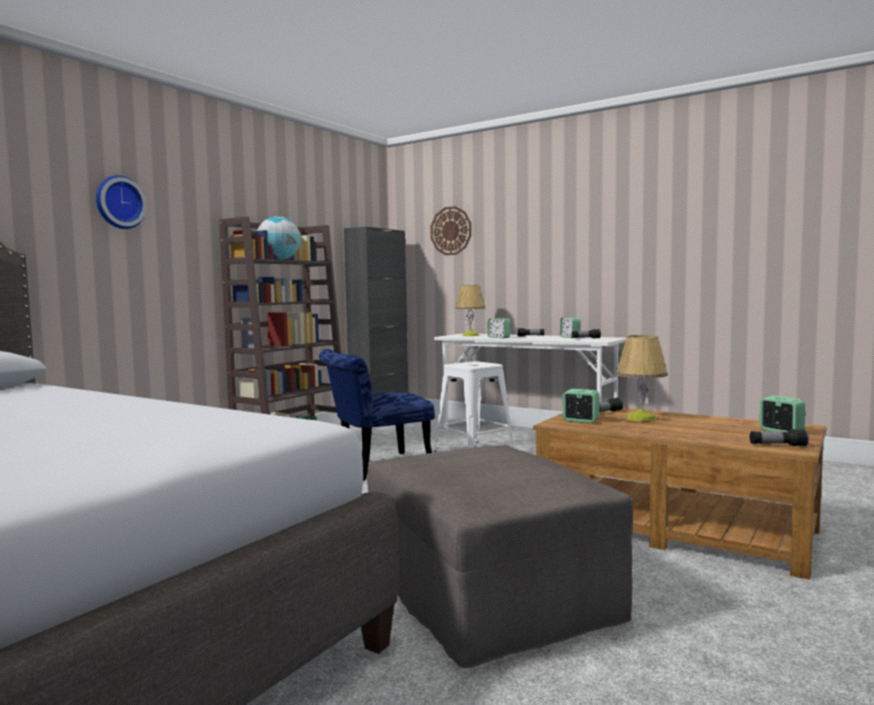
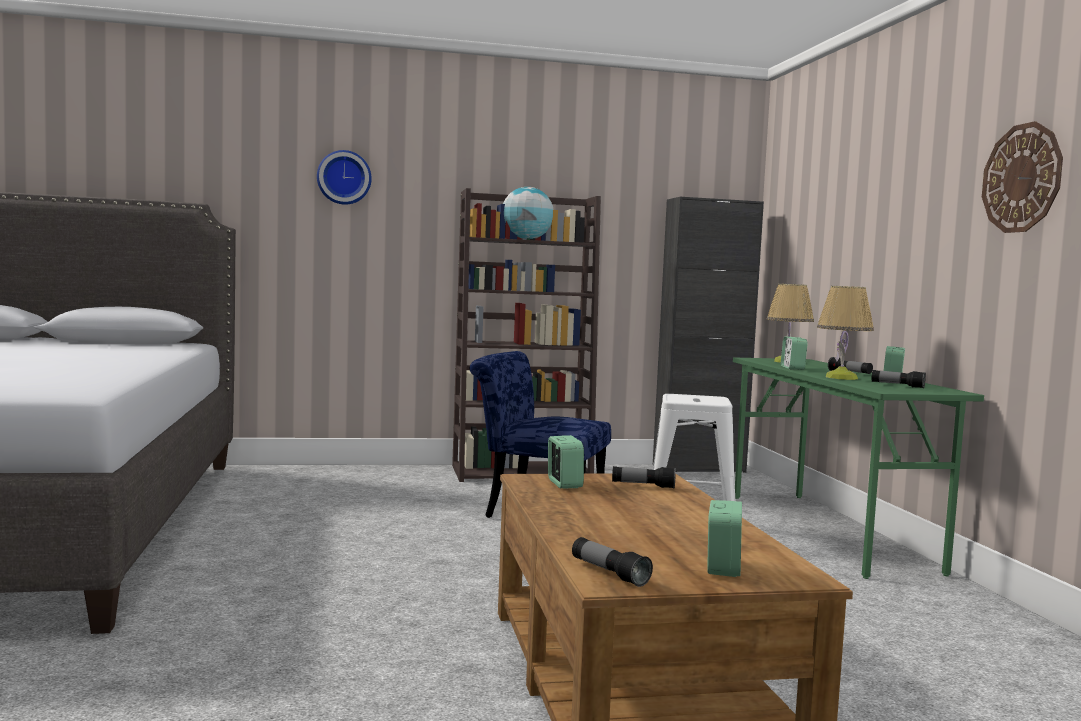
camera: 45 degrees right, 0 degrees up
(451, 231) = (813, 201): wall clock -> wall clock (1022, 178)
(486, 595) = (263, 640): grey ottoman -> none
(528, 435) = (828, 531): white desk -> green desk
(641, 418) = (643, 502): table lamp -> table lamp (841, 377)

